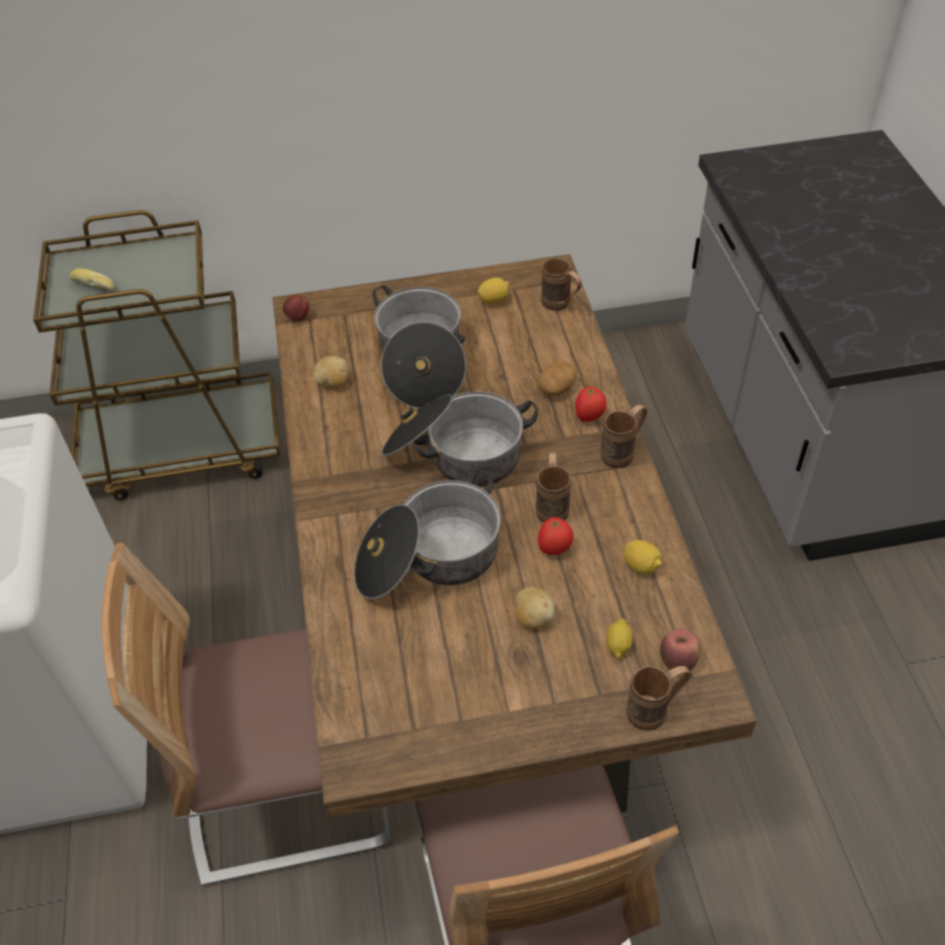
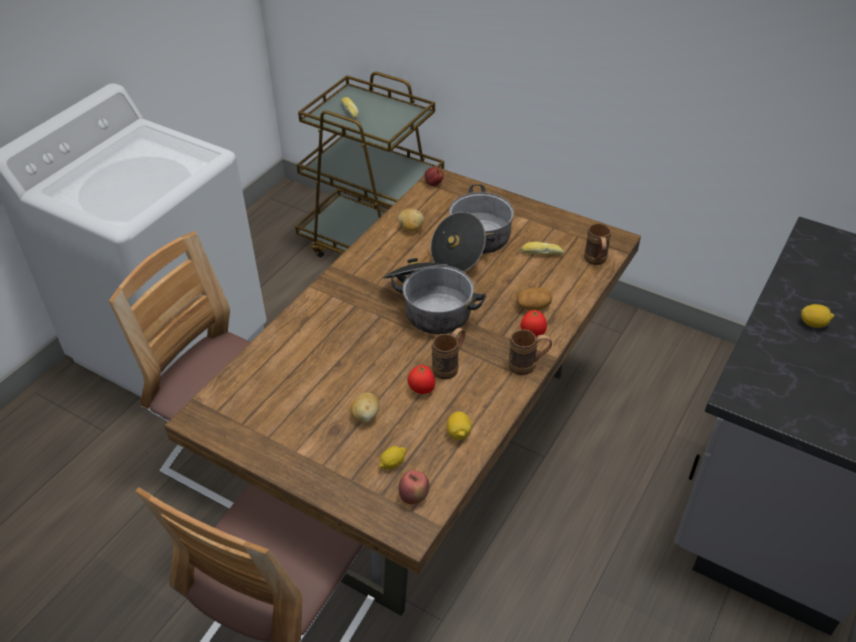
camera: 40 degrees right, 5 degrees down
(429, 559) = (350, 349): cooking pot -> none
(493, 300) = (557, 236): lemon -> lemon (813, 324)
(500, 327) = (541, 253): none -> bread
(655, 710) = (370, 510): brown mug -> none

